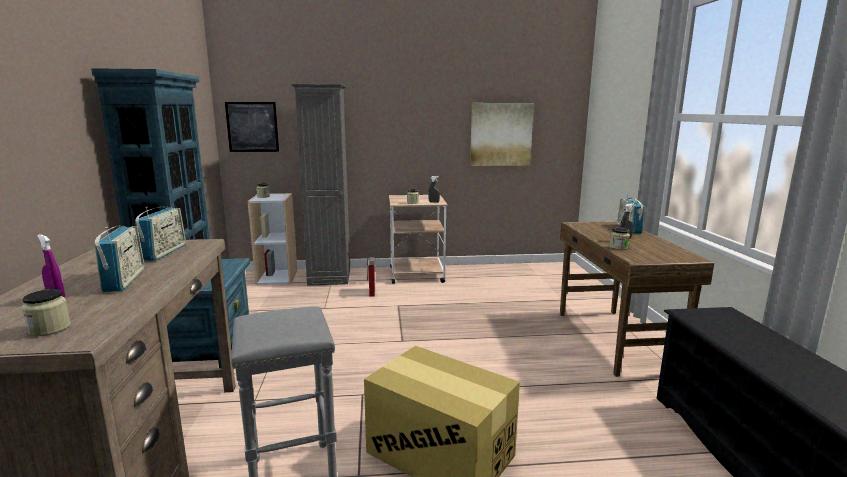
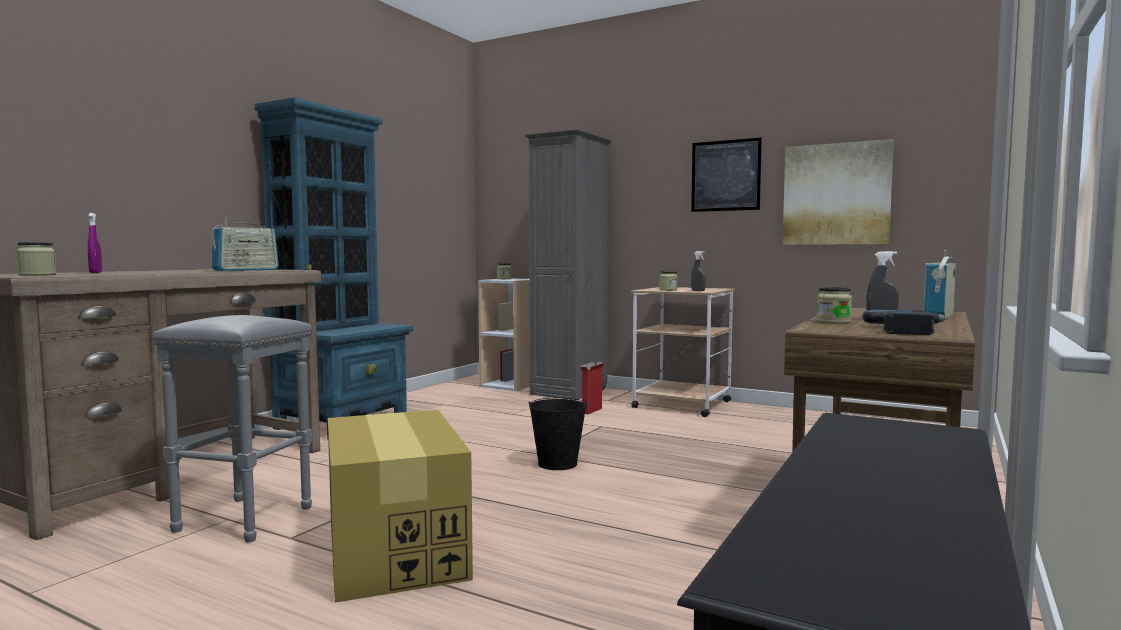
camera: 35 degrees right, 10 degrees down
(124, 280) = (163, 272): radio -> none
(252, 127) = (509, 197): picture -> picture (725, 175)
(422, 346) = (557, 464): none -> black bucket
(668, 253) = (909, 330): none -> power drill

